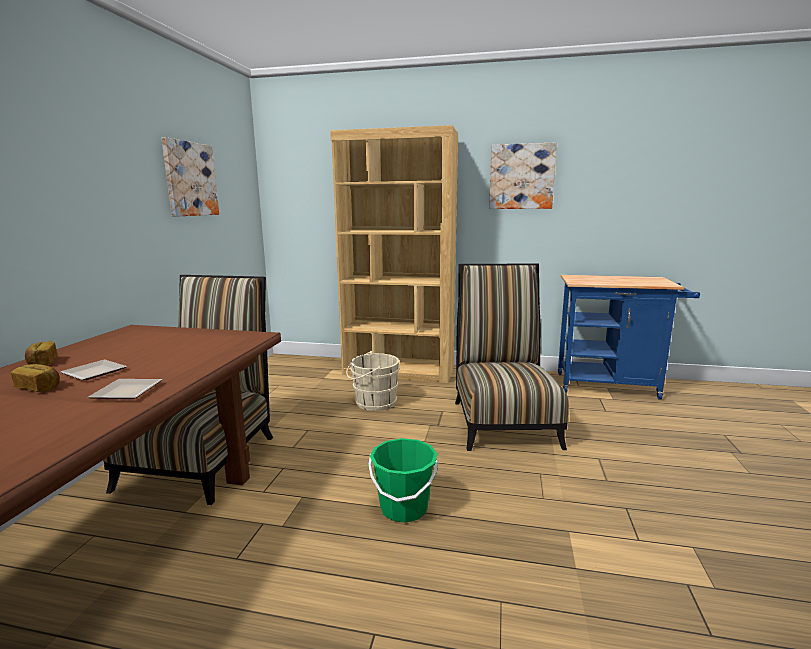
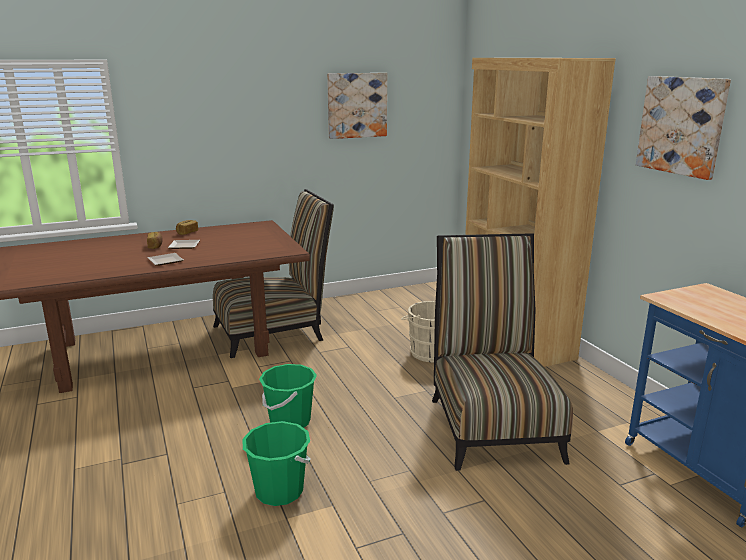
camera: 55 degrees right, 5 degrees up
(503, 419) = (492, 423): chair -> chair turned 60 degrees counterclockwise
(526, 557) = (279, 491): none -> green bucket

